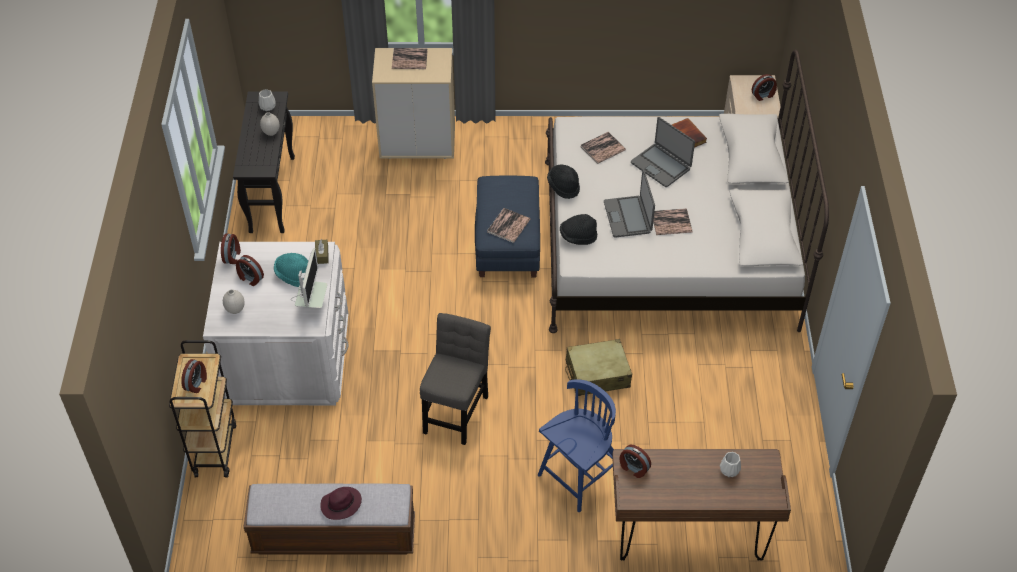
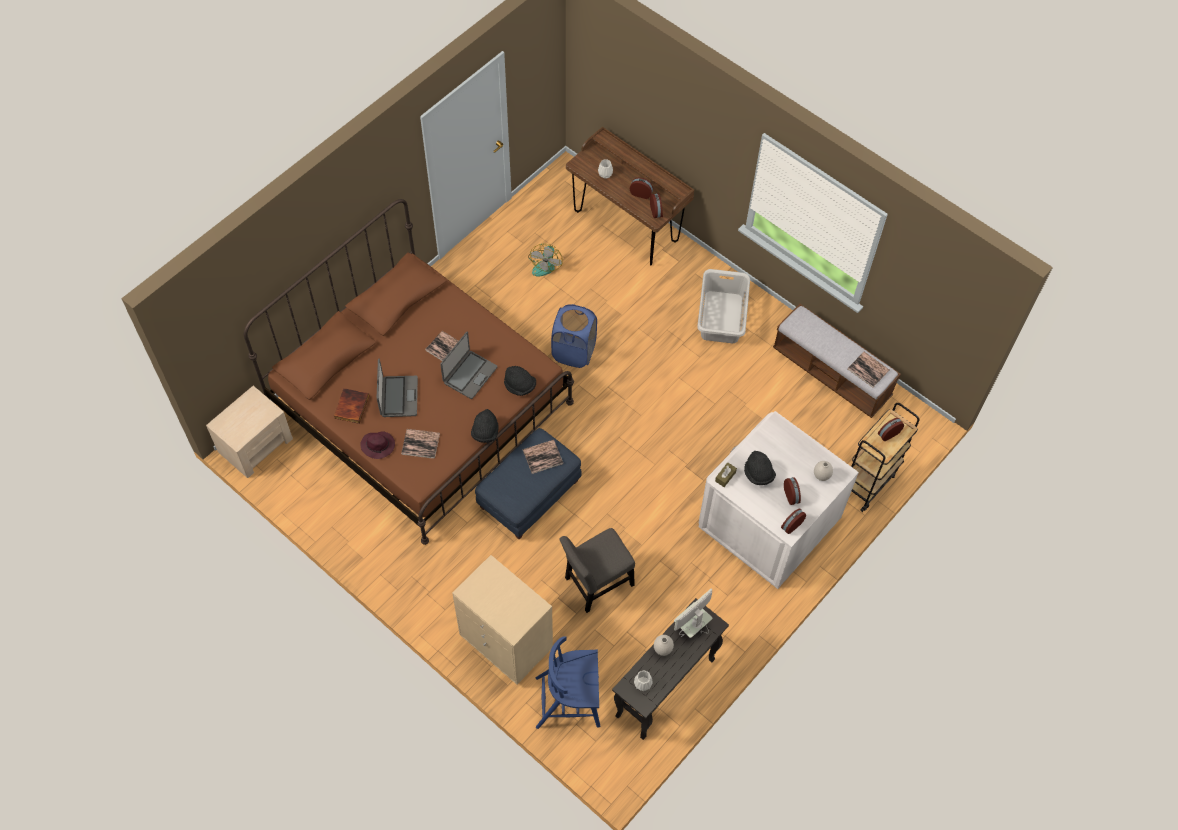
camera: 140 degrees left, 10 degrees up
(294, 275) = (758, 474): turquoise hat -> black hat
(312, 305) = (765, 440): monitor -> monitor (692, 627)
(340, 505) = (832, 341): purple hat -> purple hat (378, 445)
(409, 59) = (498, 607): book -> book (868, 369)
(456, 410) = (687, 395): grey chair -> grey chair (596, 584)
(496, 513) = (722, 317): none -> grey laundry basket
(581, 474) = (649, 301): blue chair -> blue chair (569, 701)
(597, 374) = (574, 352): beige suitcase -> blue laundry basket
(667, 242) = (421, 406): white bed -> brown bed
(717, 435) = (545, 264): none -> fan
(763, 95) = (239, 413): alarm clock -> alarm clock (641, 193)

